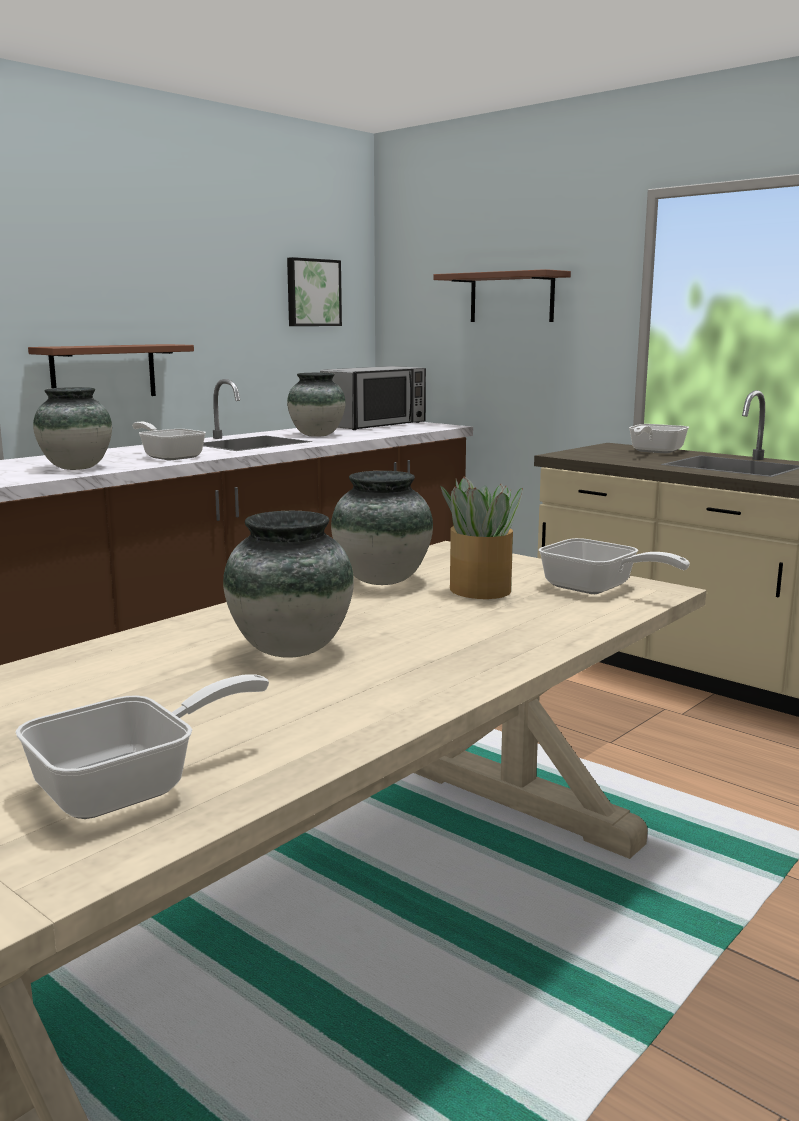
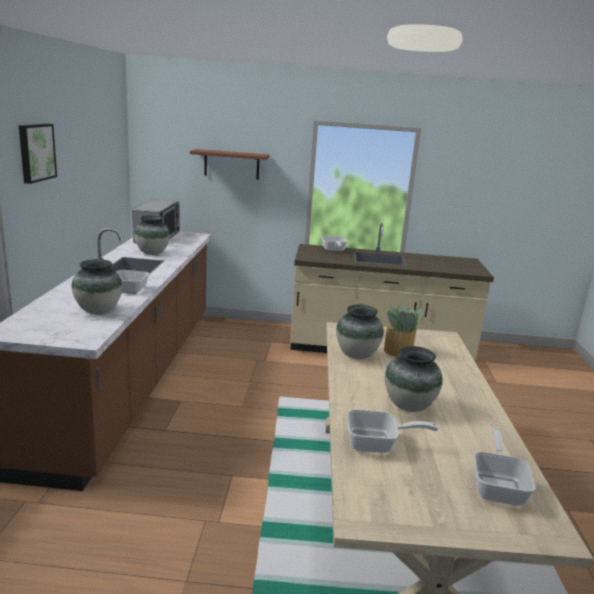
camera: 40 degrees left, 5 degrees up
(103, 372) = (37, 232): brown shelf -> none
(312, 292) = (109, 158): picture -> picture (35, 152)
(597, 589) = (429, 340): frying pan -> frying pan (377, 444)

